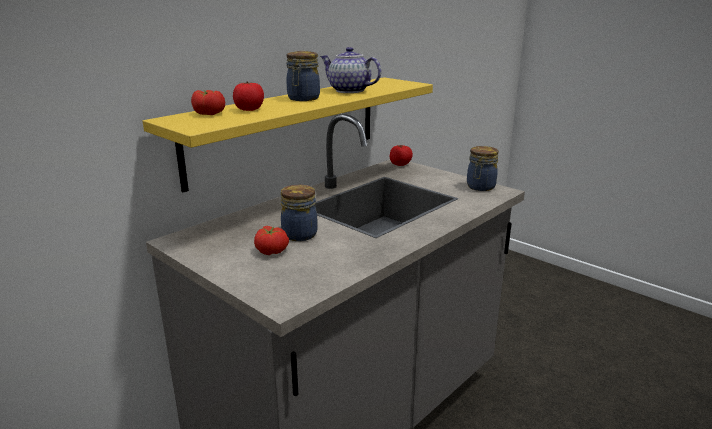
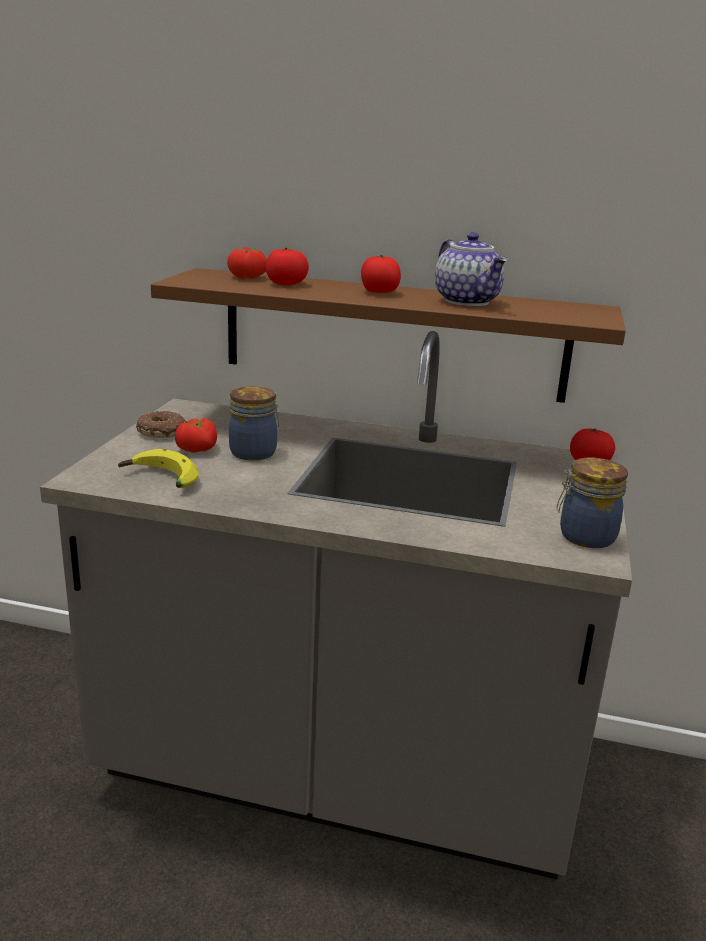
camera: 60 degrees right, 0 degrees up
(221, 257) = (162, 432): none -> donut
(287, 128) = (393, 334): yellow shelf -> brown shelf
(303, 99) = (379, 292): jar -> tomato
(317, 273) = (160, 480): none -> banana
(348, 91) = (468, 301): teapot -> teapot turned 150 degrees clockwise

